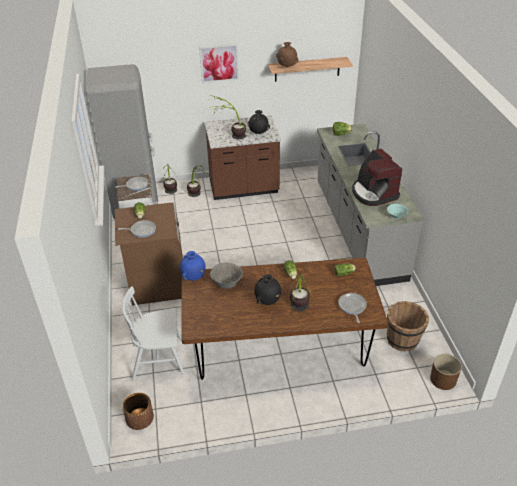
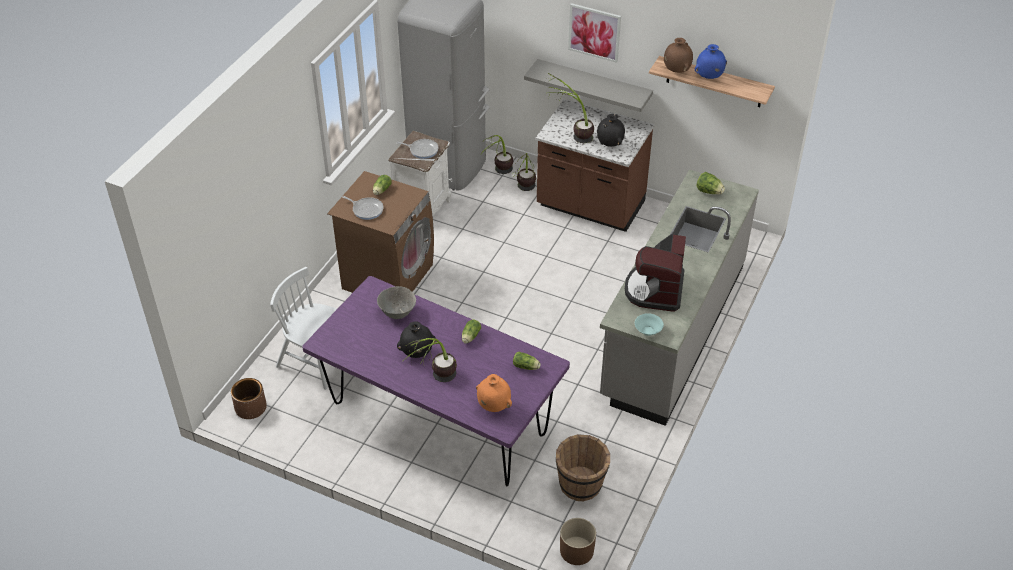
camera: 35 degrees right, 5 degrees up
(193, 277) = (373, 289): blue vase -> blue vase (708, 77)
(223, 104) = (593, 85): none -> grey shelf
(279, 351) = (438, 419): brown dining table -> purple dining table
(352, 307) = (493, 406): frying pan -> orange vase

